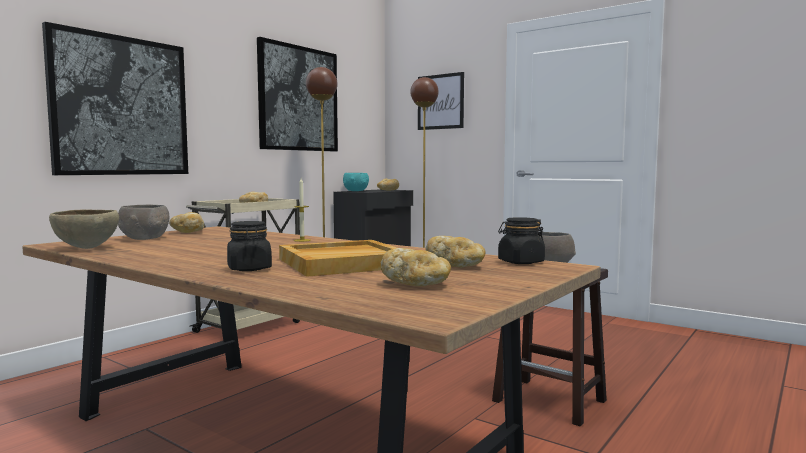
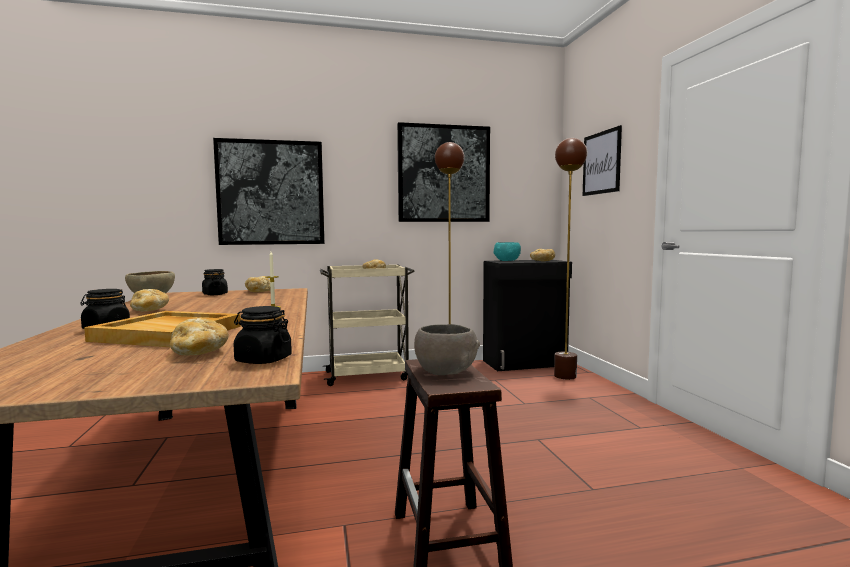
camera: 40 degrees right, 0 degrees up
(145, 238) = (215, 294): grey bowl -> black jar
(416, 284) = (73, 365): bread -> bread (149, 310)

